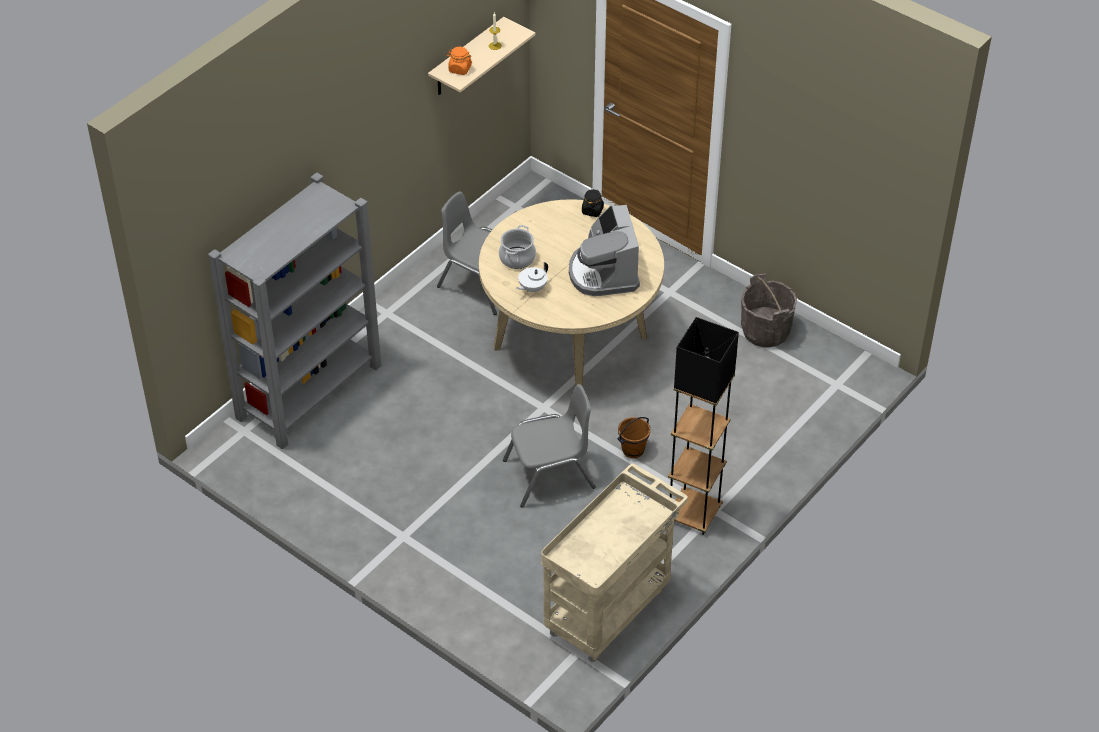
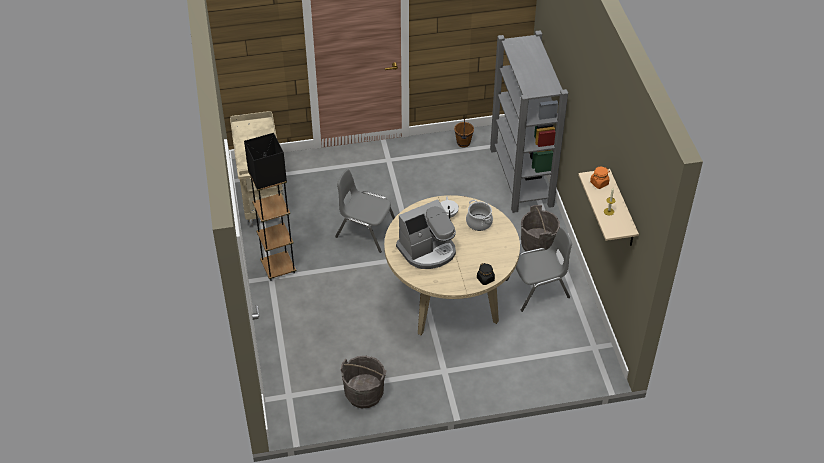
camera: 130 degrees right, 0 degrees up
(413, 317) = (538, 245): none -> grey bucket
(550, 475) = (366, 231): grey chair -> grey chair turned 90 degrees clockwise
(603, 273) = (427, 250): coffee machine -> coffee machine turned 120 degrees clockwise
(633, 450) = (345, 272): brown bucket -> brown bucket (463, 143)

